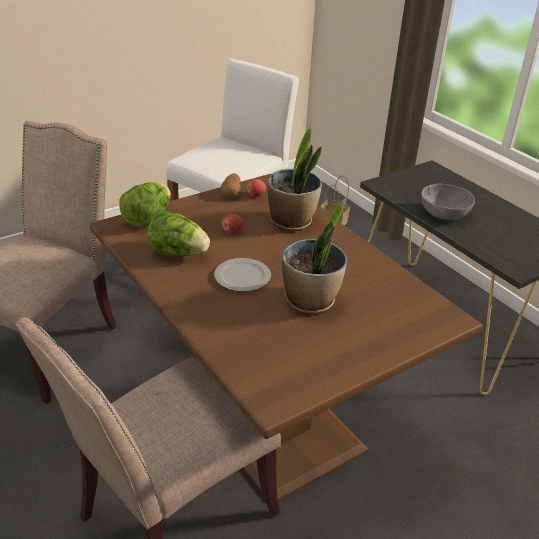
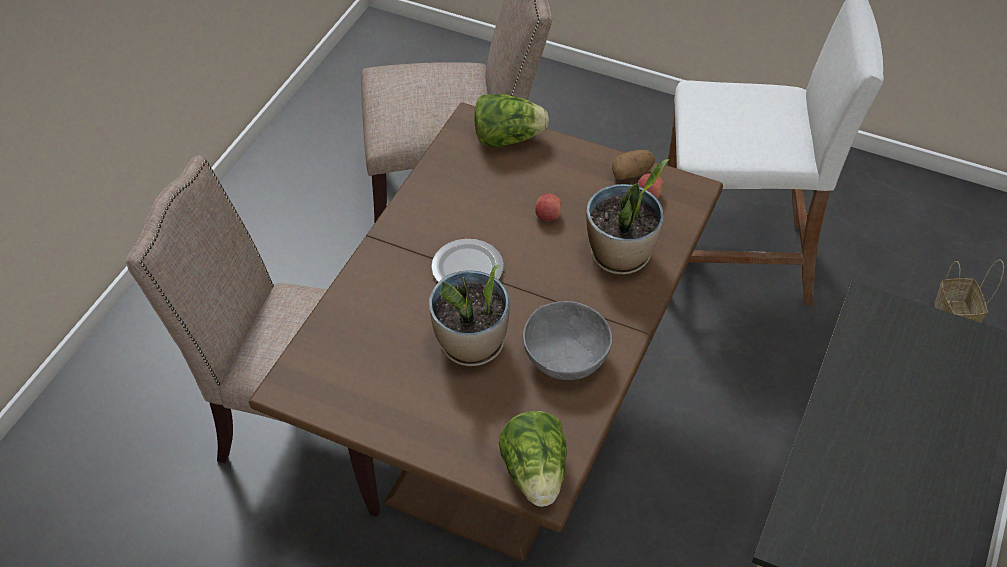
camera: 60 degrees right, 15 degrees up
(178, 253) = (466, 196): lettuce -> lettuce (535, 473)
(443, 214) = (858, 408): grey bowl -> grey bowl (565, 357)

